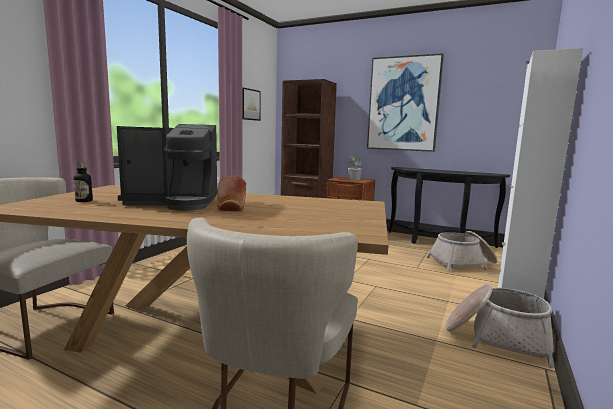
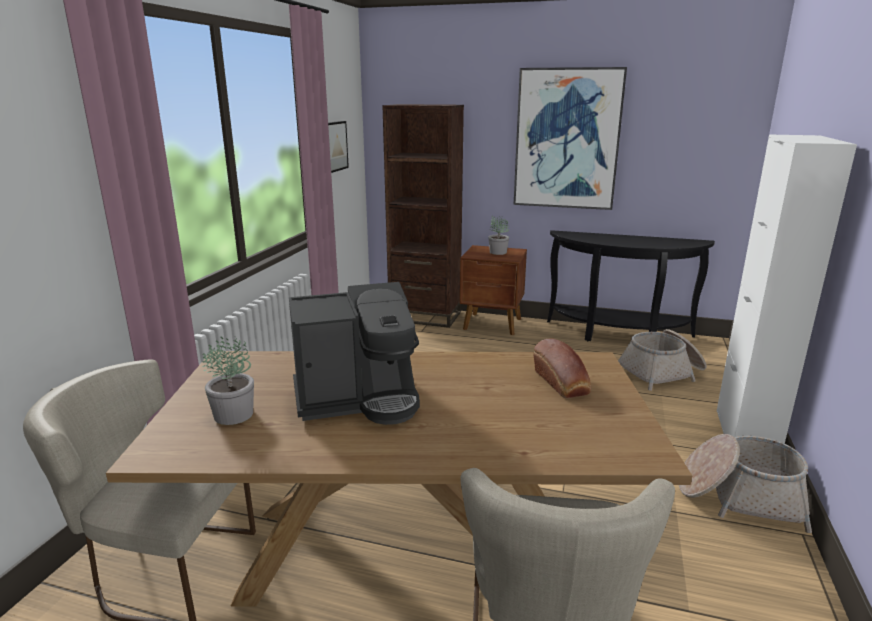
camera: 10 degrees left, 10 degrees up
(84, 201) = (234, 414): bottle -> potted plant
(231, 207) = (443, 401): bread -> bread (562, 383)

